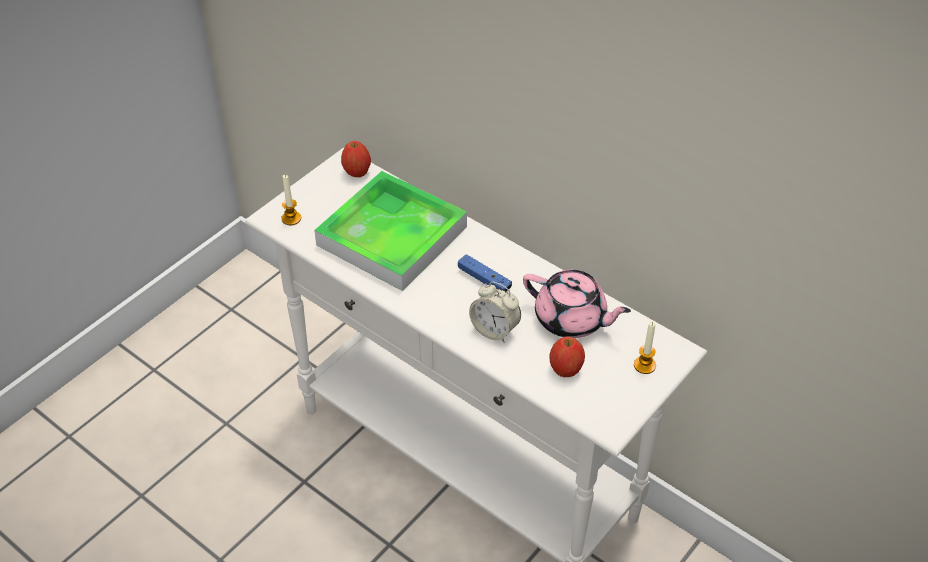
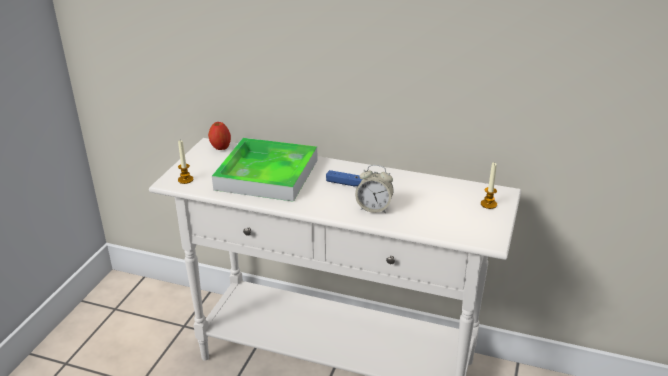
camera: 20 degrees left, 15 degrees down
(566, 369) = (438, 218): apple -> none
(571, 319) = (422, 191): pink teapot -> none

